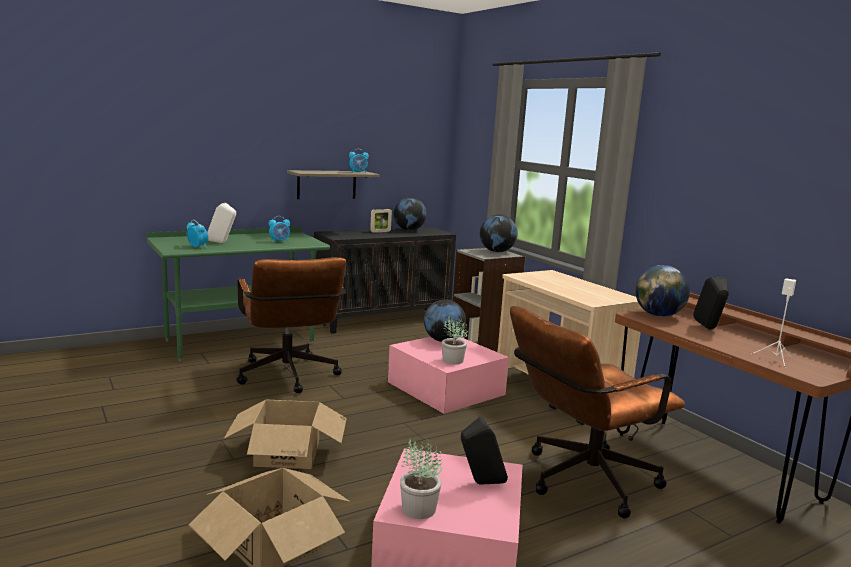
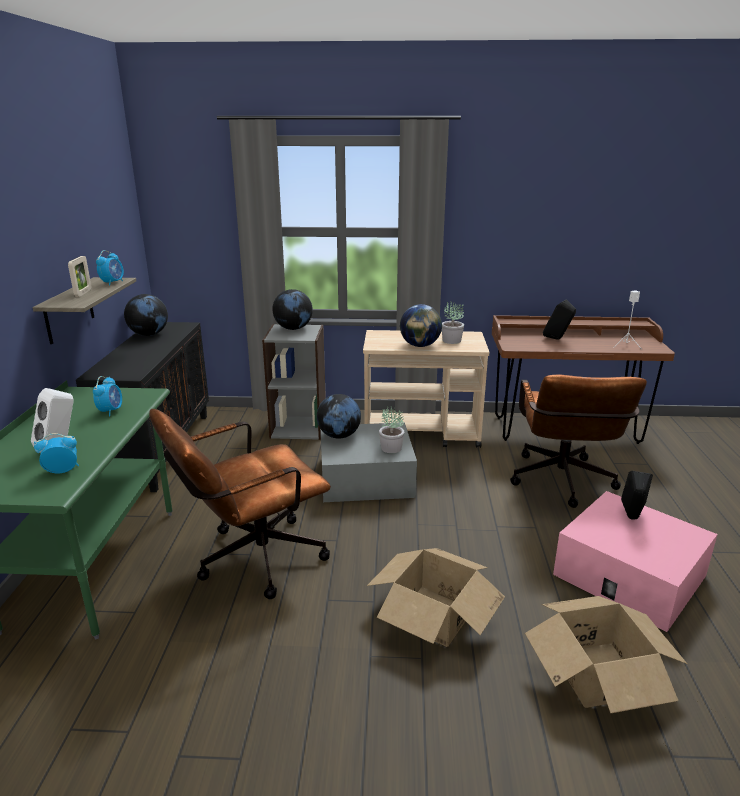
camera: 55 degrees left, 10 degrees up
(289, 378) = (251, 560): brown office chair -> brown office chair turned 135 degrees clockwise
(380, 231) = (135, 348): picture frame -> picture frame (83, 293)
(418, 509) = (665, 559): potted plant -> potted plant (451, 341)
(445, 388) = (366, 477): pink storage box -> grey storage box
(658, 315) = (518, 341): globe -> globe (420, 345)

